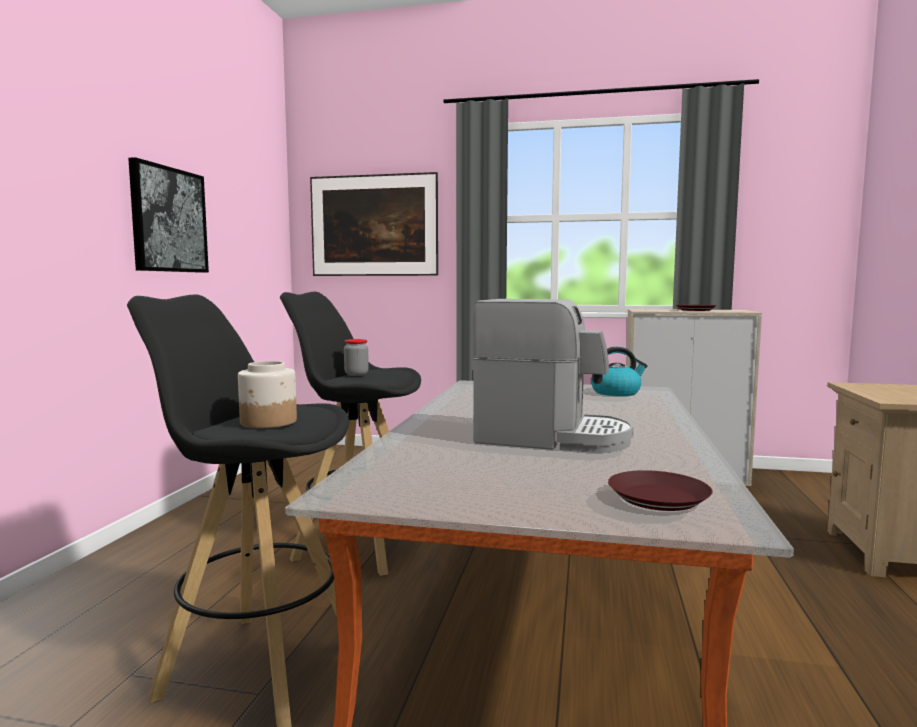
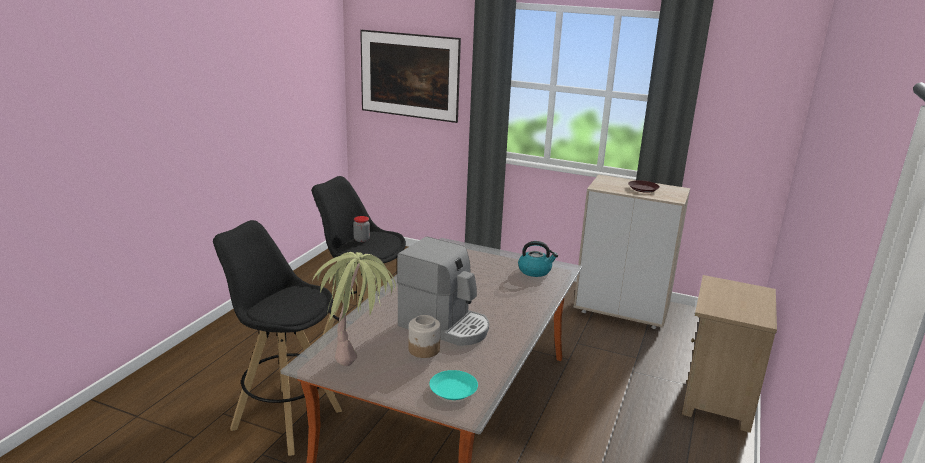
camera: 10 degrees right, 15 degrees up
(168, 220) = (245, 103): picture -> none
(268, 422) = (286, 305): jar -> jar (424, 350)
(426, 470) = (357, 350): none -> potted plant
(659, 498) = (453, 389): brown plate -> turquoise plate

